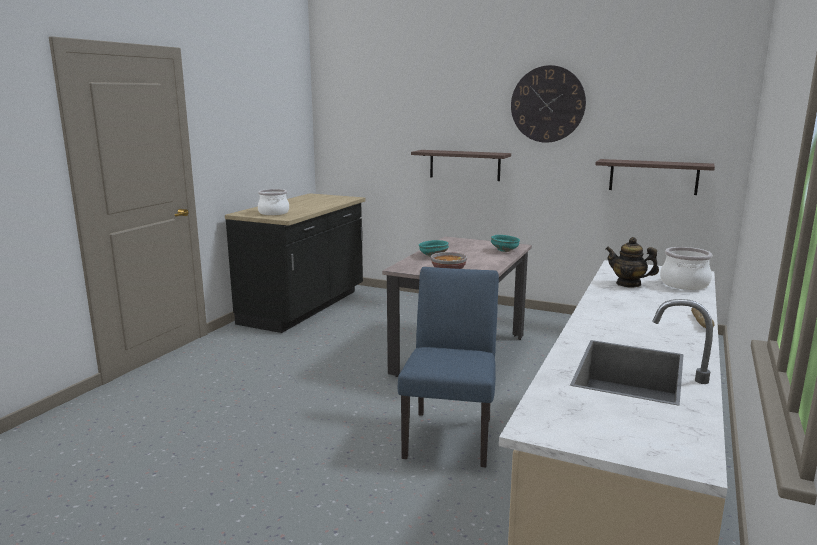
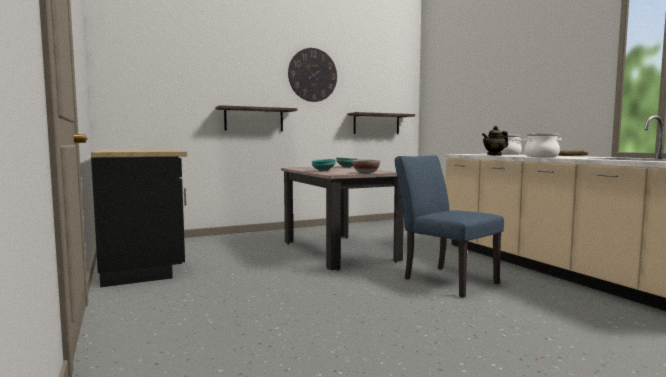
camera: 50 degrees left, 10 degrees down
(274, 213) = (143, 150): cooking pot -> cooking pot (541, 156)

